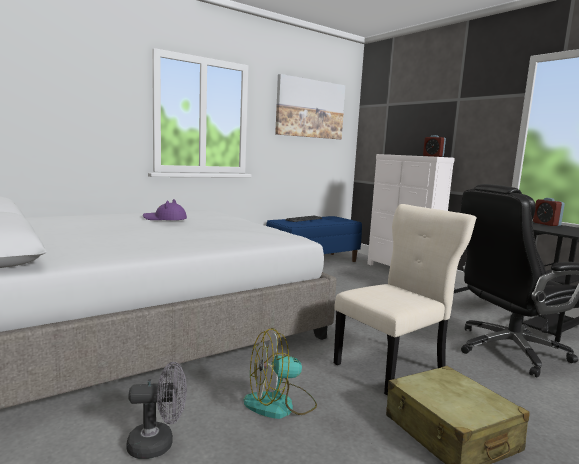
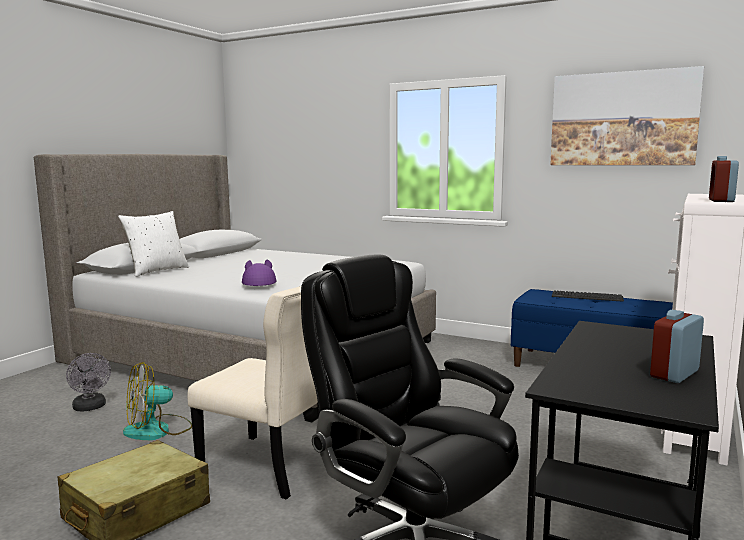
camera: 65 degrees right, 0 degrees up
(48, 252) = (157, 271): none -> white pillow
(165, 219) = (320, 263): purple hat -> purple hat (258, 282)
(280, 404) = (158, 430): fan -> fan turned 75 degrees counterclockwise

